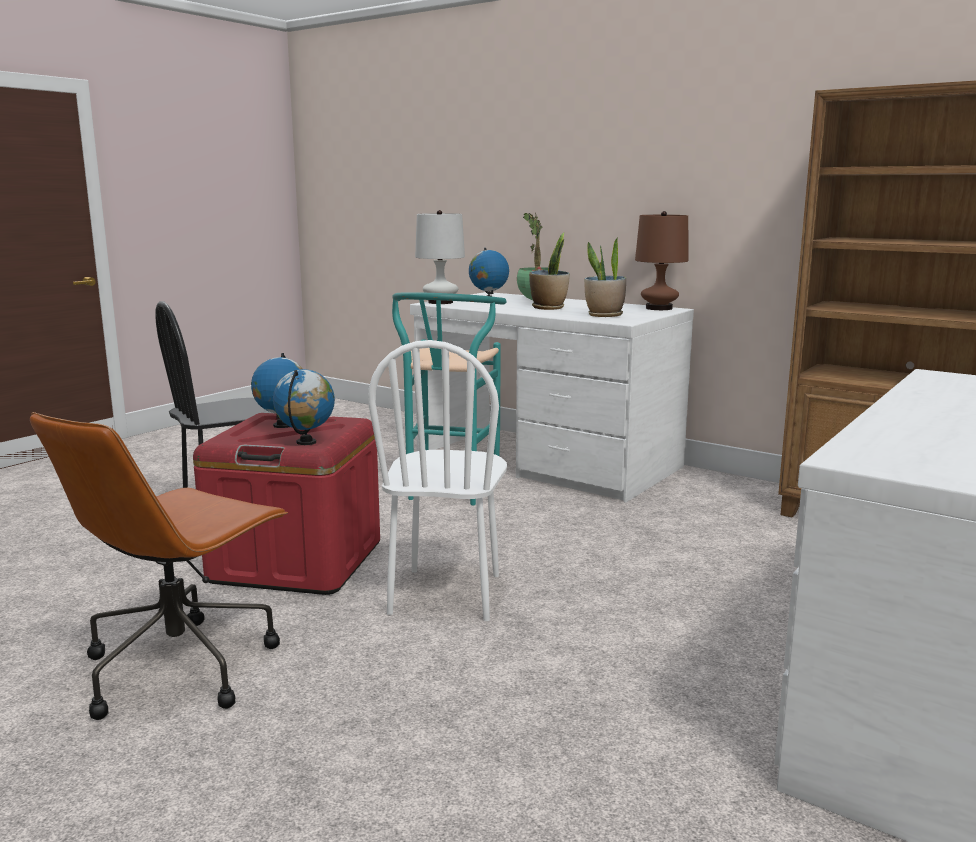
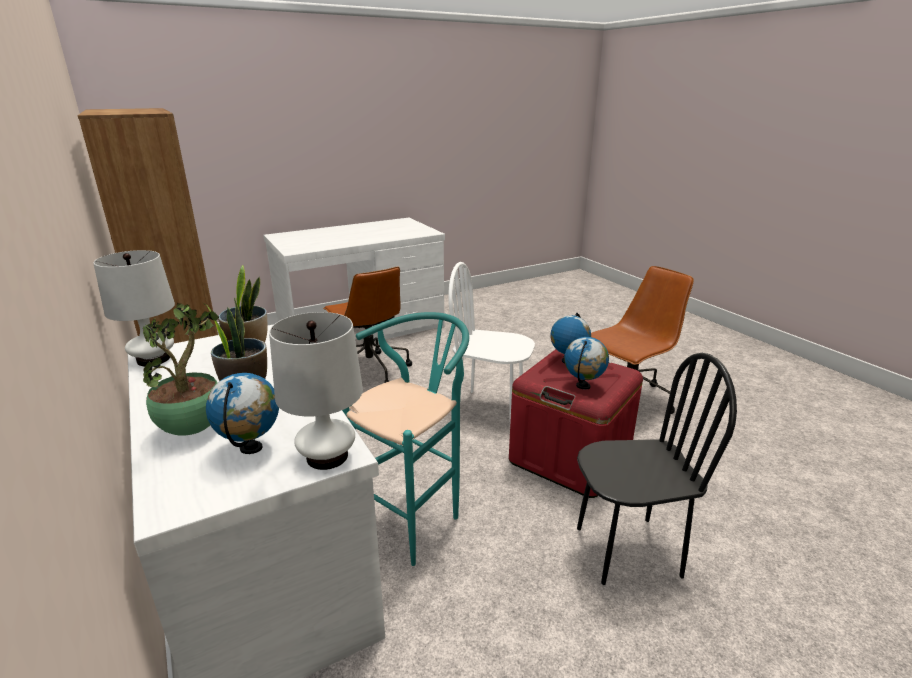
camera: 155 degrees left, 10 degrees up
(446, 594) = (490, 408): white chair -> white chair turned 105 degrees counterclockwise
(659, 308) = (153, 359): brown table lamp -> white table lamp
(733, 609) = (369, 370): none -> brown office chair

